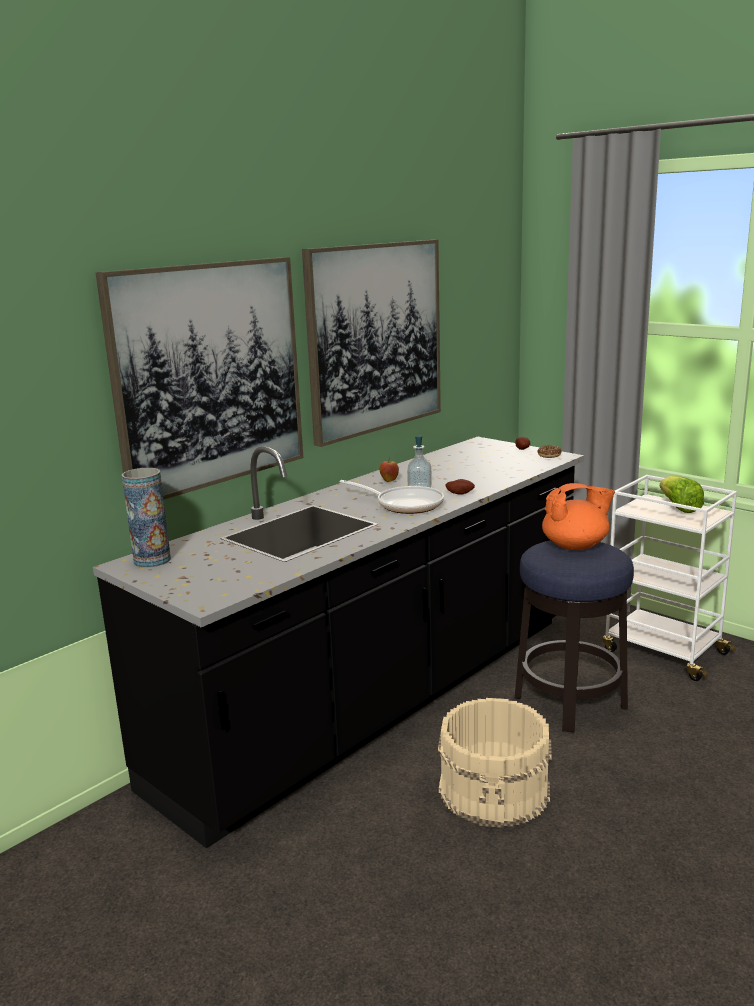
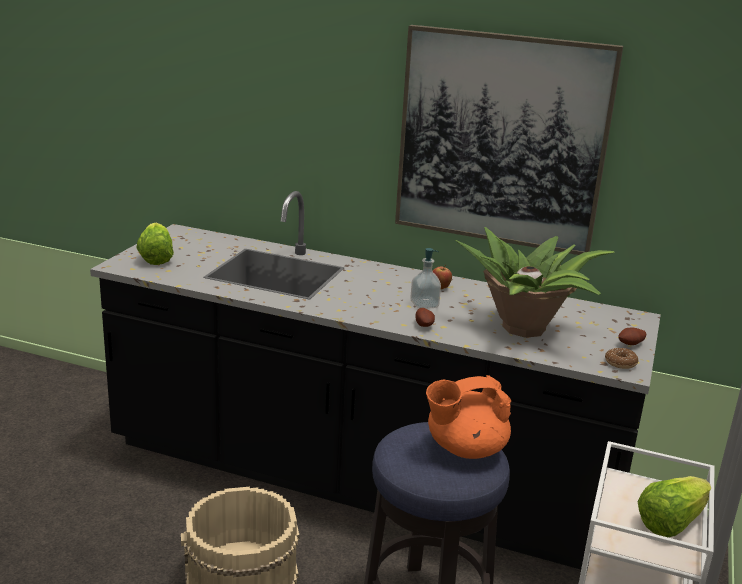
camera: 65 degrees right, 5 degrees up
(152, 560) = (190, 237): vase -> none
(202, 580) = (156, 258): none -> lettuce
(208, 376) = (292, 117): picture -> none
(404, 504) = (371, 303): frying pan -> none
(483, 468) = (525, 328): none -> potted plant
(576, 546) = (464, 449): orange teapot -> orange teapot turned 105 degrees clockwise

